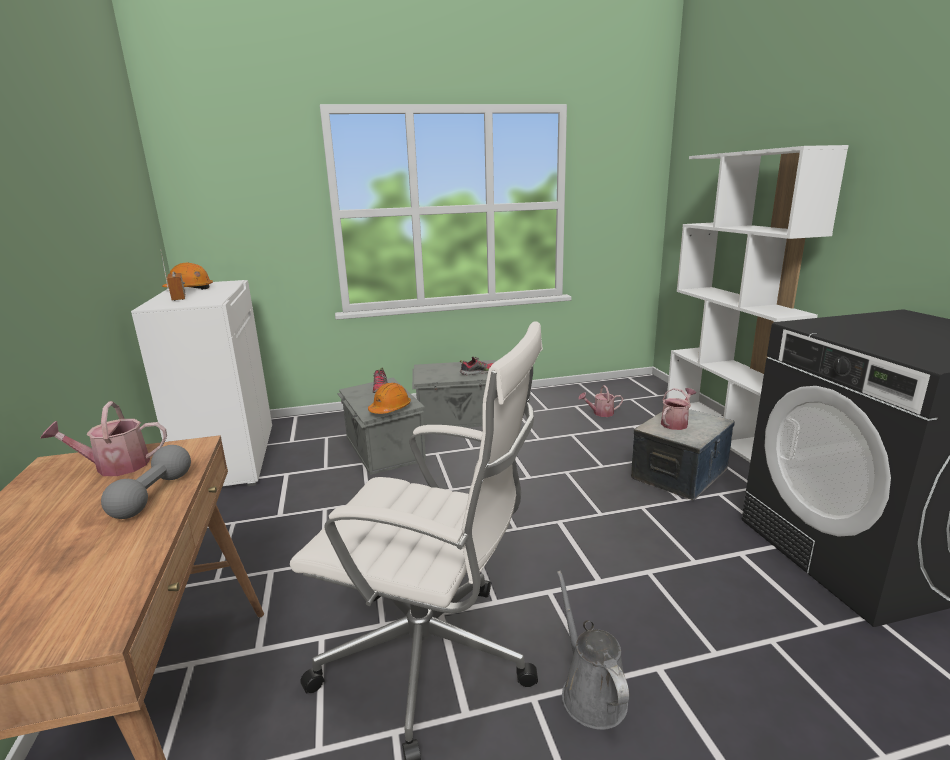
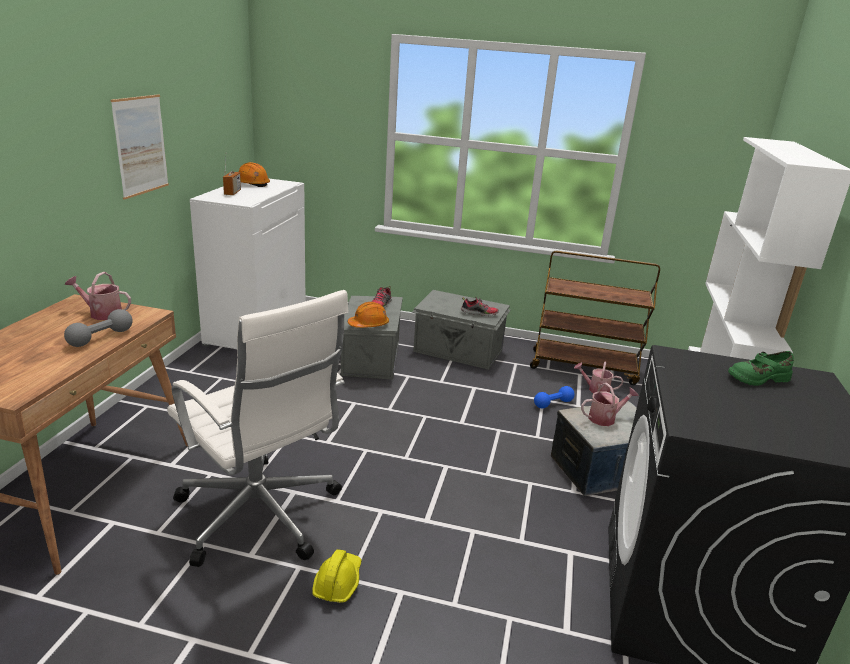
camera: 25 degrees right, 5 degrees up
(66, 239) = (141, 145): none -> picture
(573, 399) = (584, 367): none -> brown cart
(583, 435) = (553, 404): none -> blue dumbbell
(590, 692) = (338, 582): grey watering can -> yellow hard hat
(880, 323) = (757, 378): none -> green shoe

